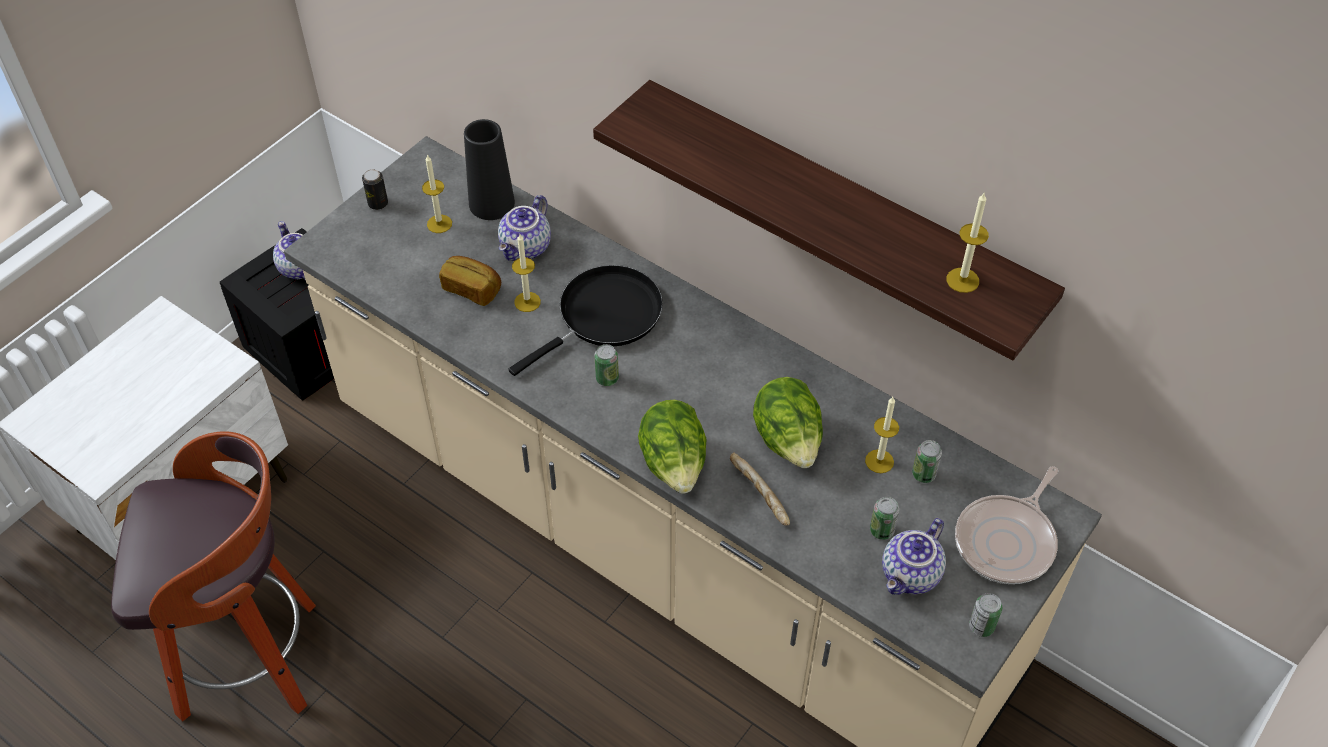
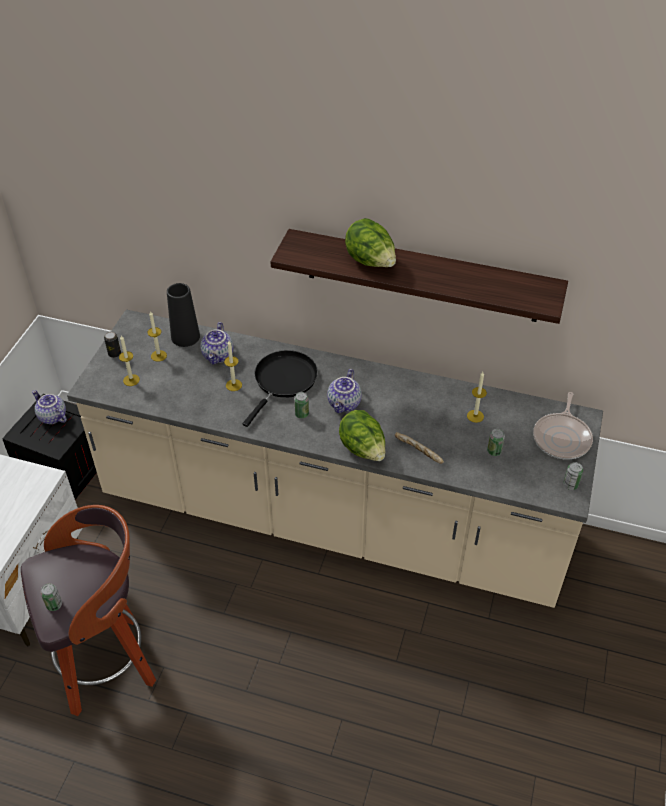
camera: 20 degrees left, 5 degrees down
(472, 288) = (197, 386): bread -> none
(788, 441) = (420, 419): lettuce -> lettuce (371, 262)
(911, 575) = (521, 470): teapot -> teapot (345, 404)
(923, 474) = (502, 416): can -> can (54, 605)
(962, 280) = (514, 289): candle -> candle (131, 380)

